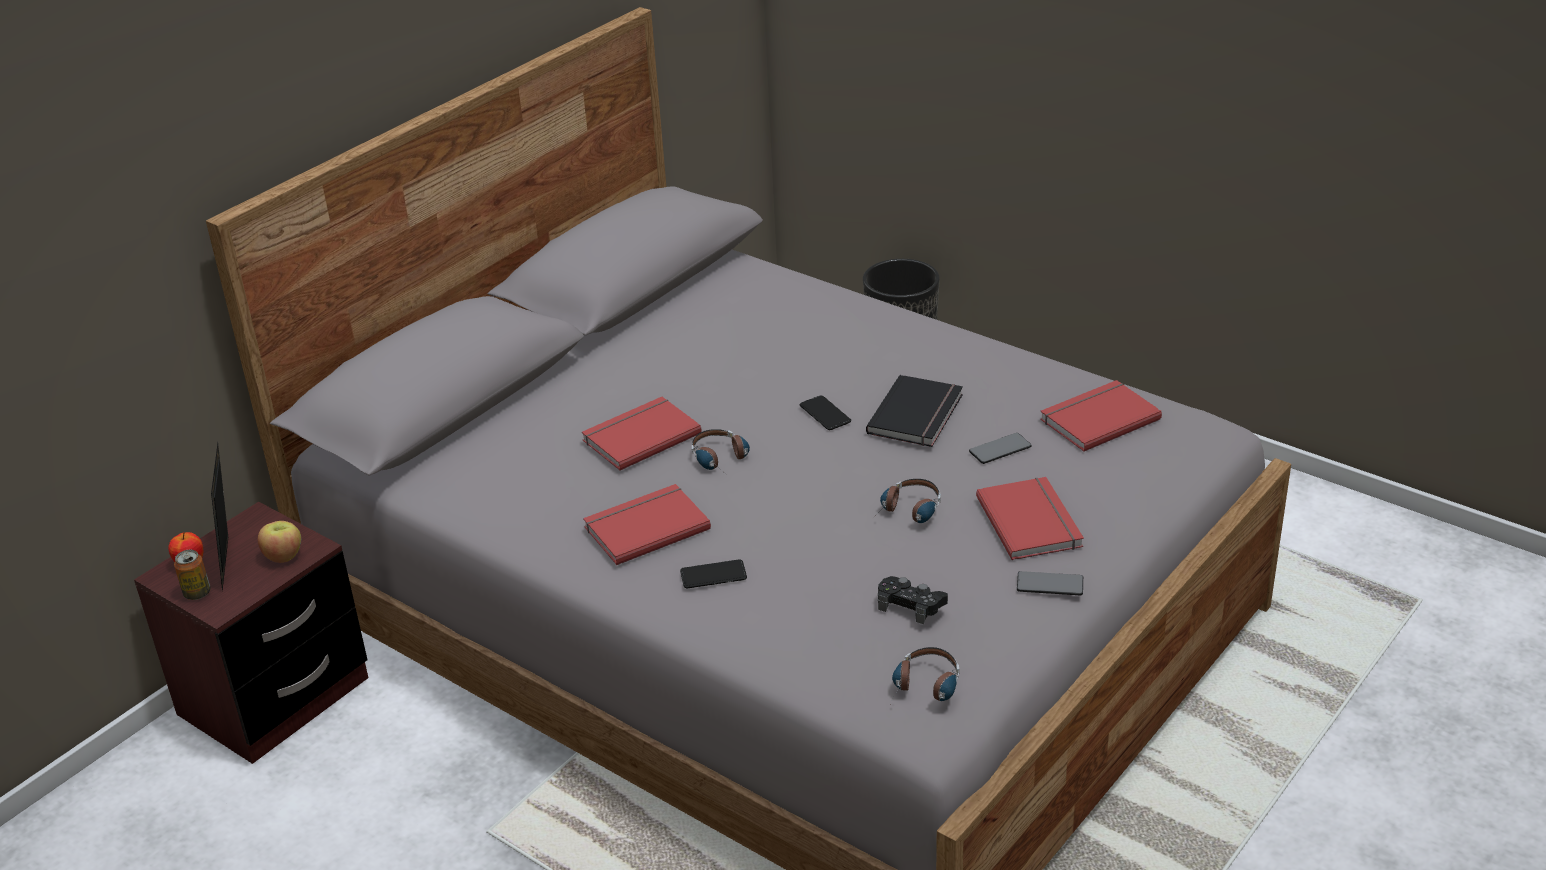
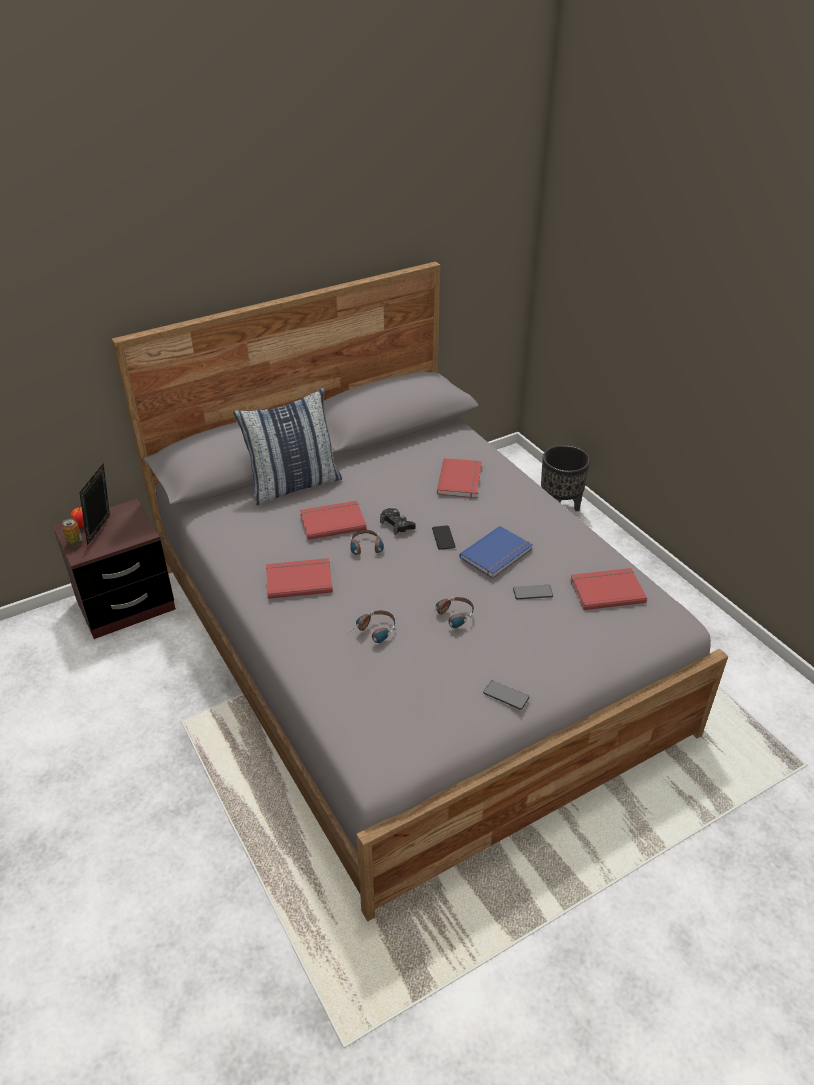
camera: 20 degrees right, 5 degrees up
(284, 556) = (128, 534): apple -> none
(540, 403) = (294, 485): none -> pillow
(713, 575) = (315, 622): phone -> none
(911, 605) = (410, 681): black game controller -> black game controller (397, 525)
(918, 414) = (497, 554): black book -> blue book
(924, 690) = (385, 742): headphones -> headphones (372, 633)
(1032, 521) = (522, 648): red book -> red book (461, 480)

